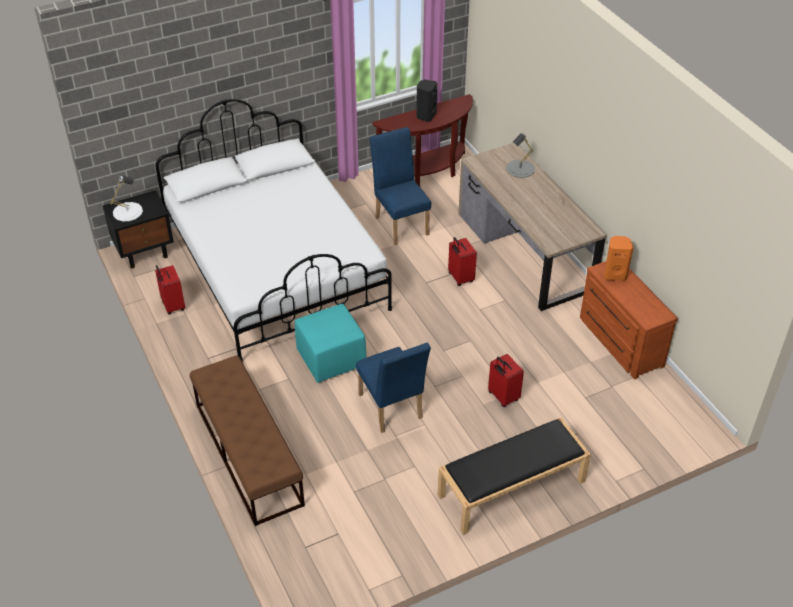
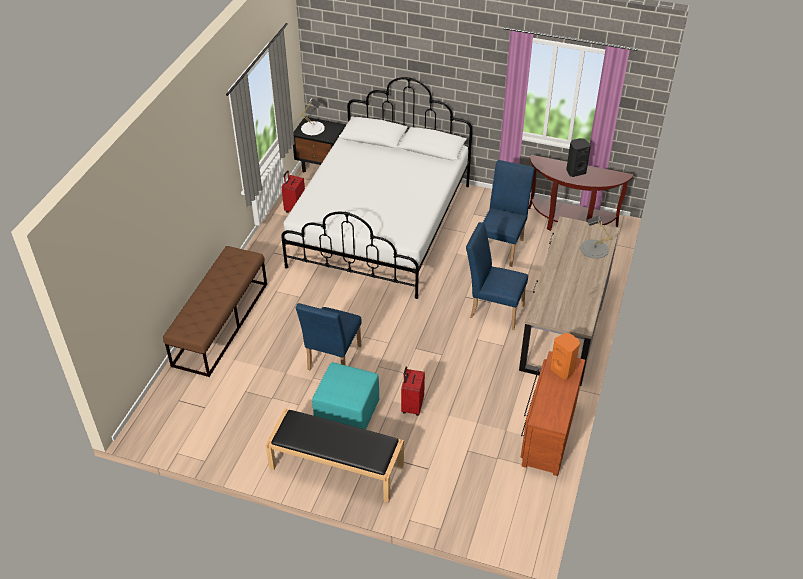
camera: 45 degrees right, 0 degrees up
(332, 358) = (340, 303): turquoise ottoman -> turquoise ottoman (348, 413)
(460, 278) = (493, 309): red suitcase -> blue chair

